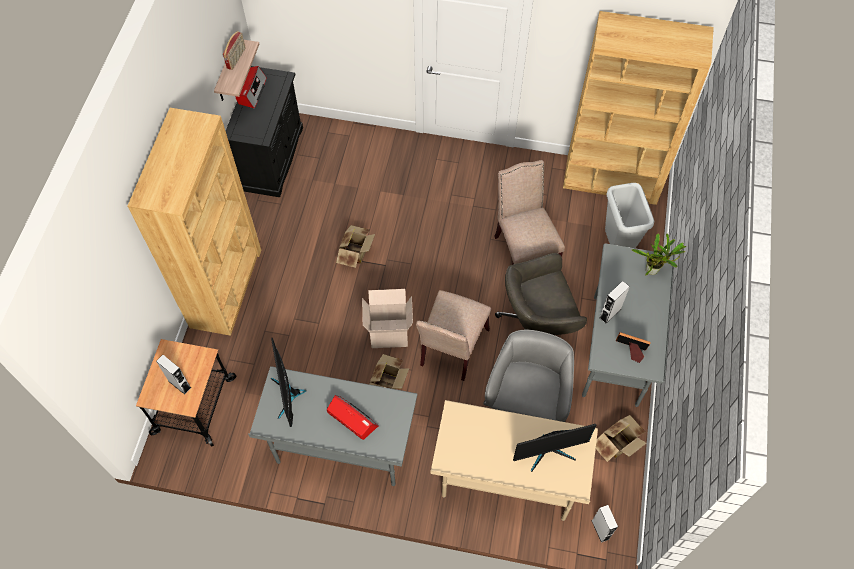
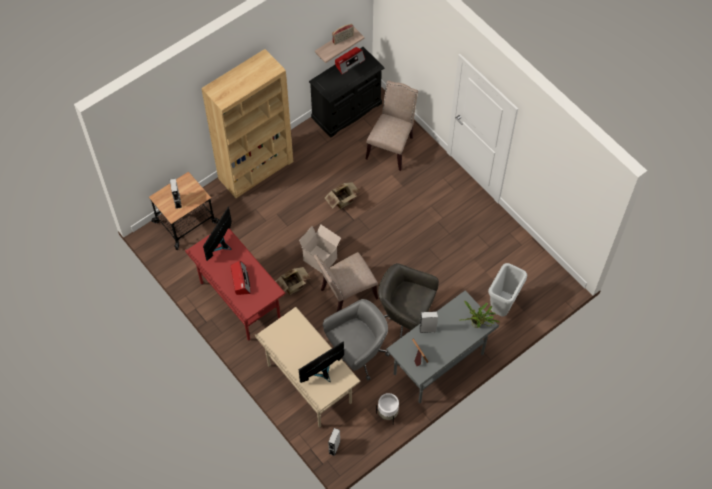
camera: 40 degrees right, 0 degrees up
(342, 448) = (240, 301): grey desk -> red desk
(523, 252) = (441, 270): beige chair -> beige chair (391, 146)
(549, 452) = (323, 372): monitor -> monitor turned 120 degrees clockwise
(611, 180) = (539, 267): brown bookcase -> none
(618, 445) = (388, 414): cardboard box -> white planter

